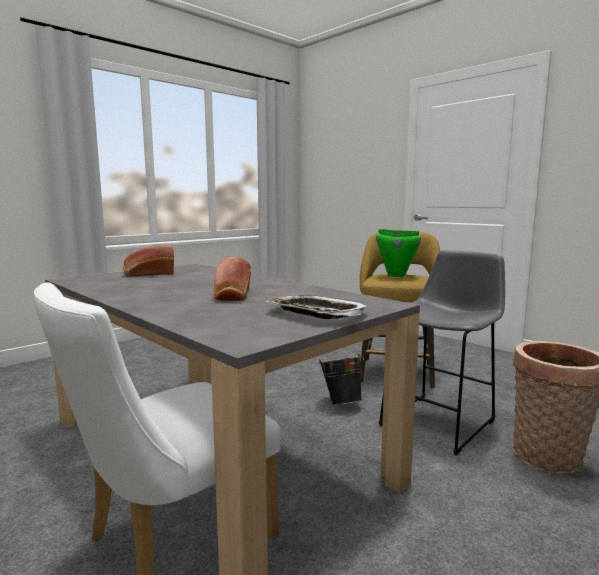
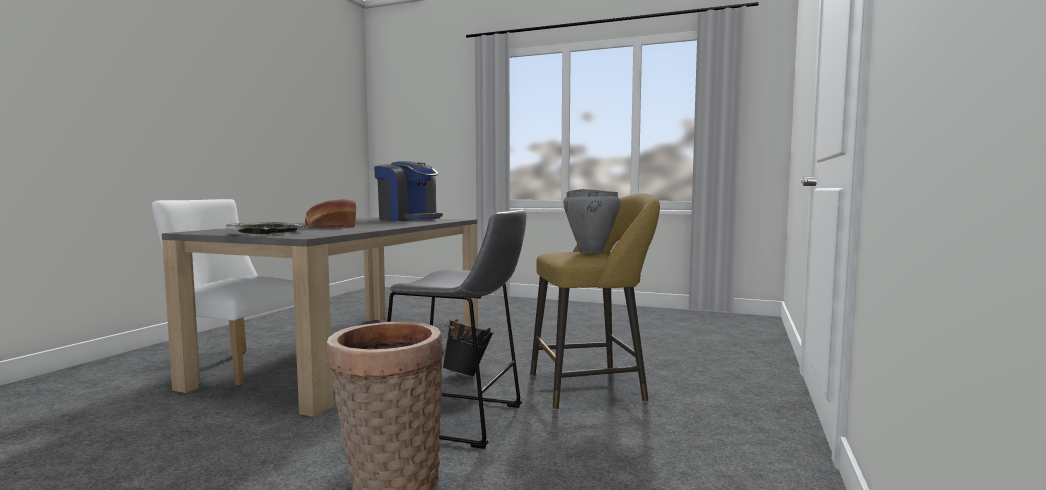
camera: 65 degrees right, 5 degrees down
(148, 274) = (409, 219): bread -> coffee machine
(396, 275) = (591, 252): green cooking pot -> grey cooking pot

